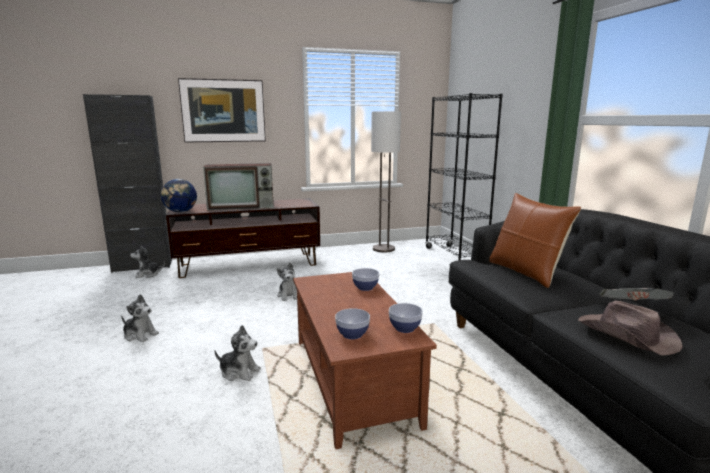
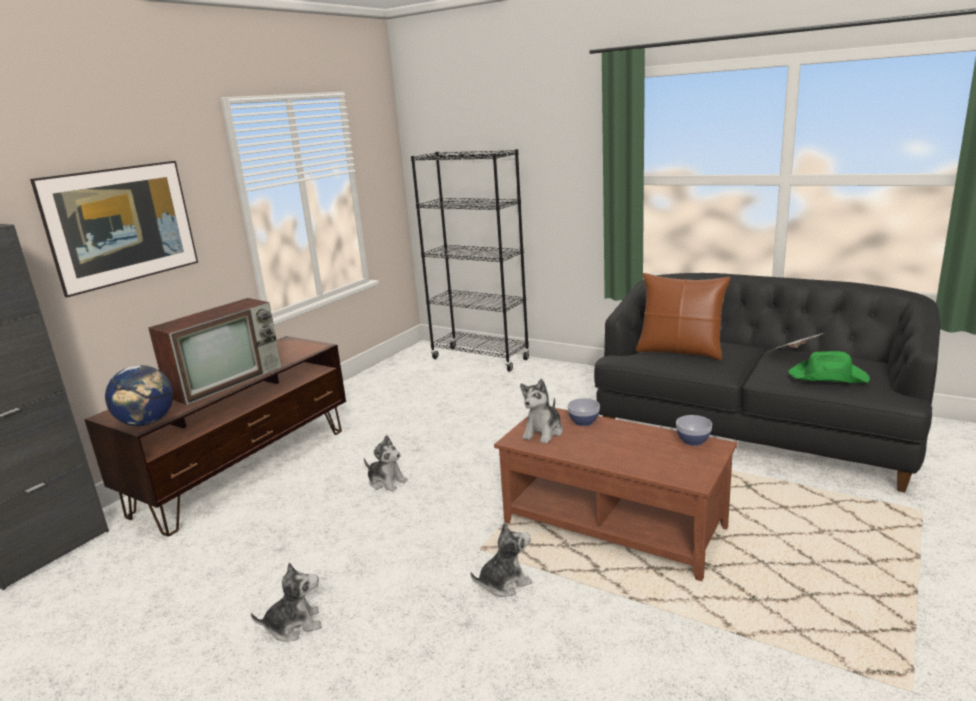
camera: 40 degrees left, 5 degrees up
(148, 275) = (96, 558): plush toy -> plush toy (543, 432)
(352, 334) = (673, 466): bowl -> none
(383, 249) = (386, 378): floor lamp -> none
(627, 335) = (829, 377): brown hat -> green hat

